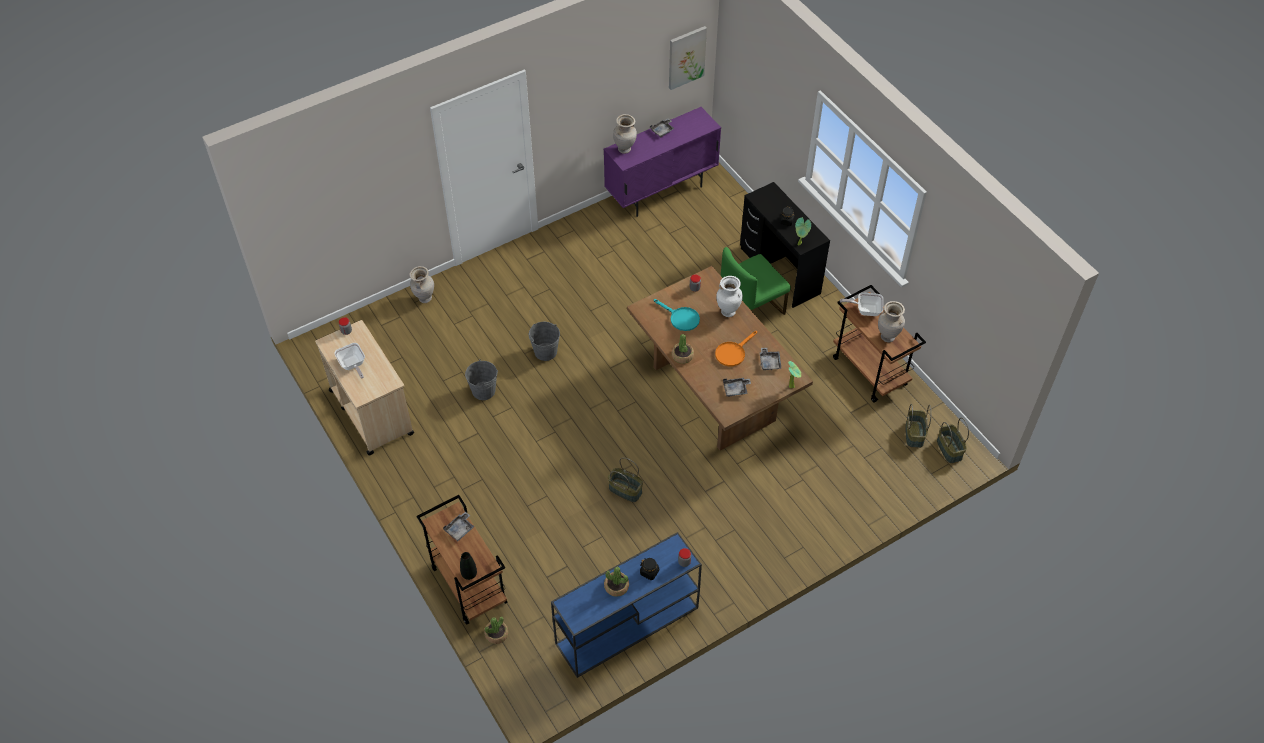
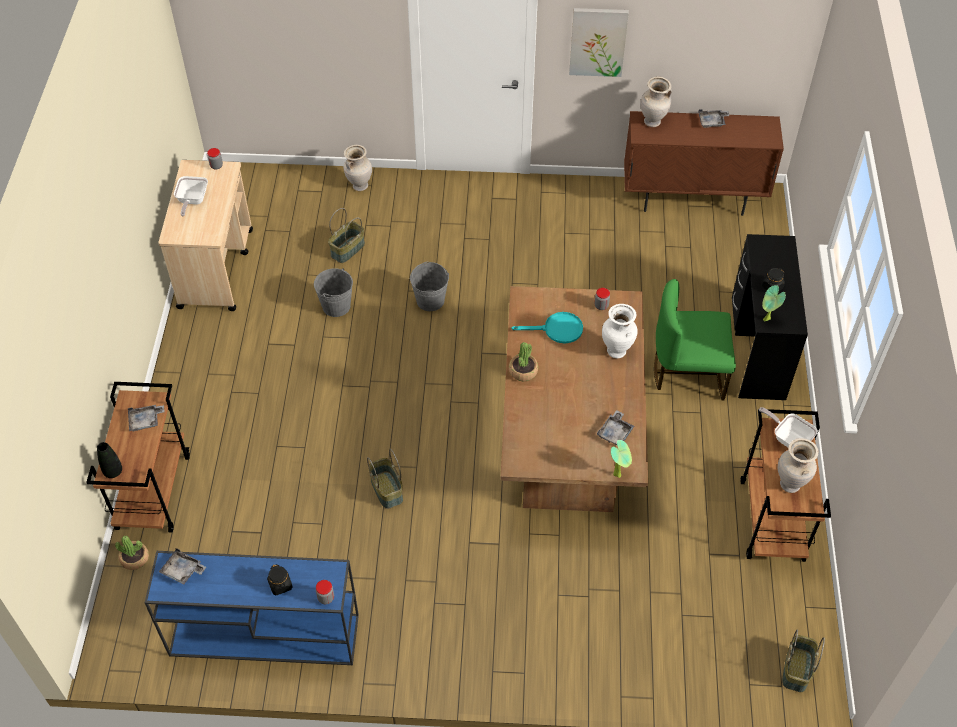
camera: 35 degrees right, 0 degrees up
(616, 586) = (233, 578): potted plant -> none
(661, 192) = (693, 199): purple cabinet -> brown cabinet
(681, 318) = (557, 330): turquoise frying pan -> turquoise frying pan turned 75 degrees counterclockwise
(686, 57) = (772, 42): picture -> picture (598, 41)
(733, 353) = (582, 399): orange frying pan -> none
(736, 389) = (550, 441): grey tray -> grey tray (183, 571)
(914, 434) = (767, 626): basket -> basket (348, 250)

